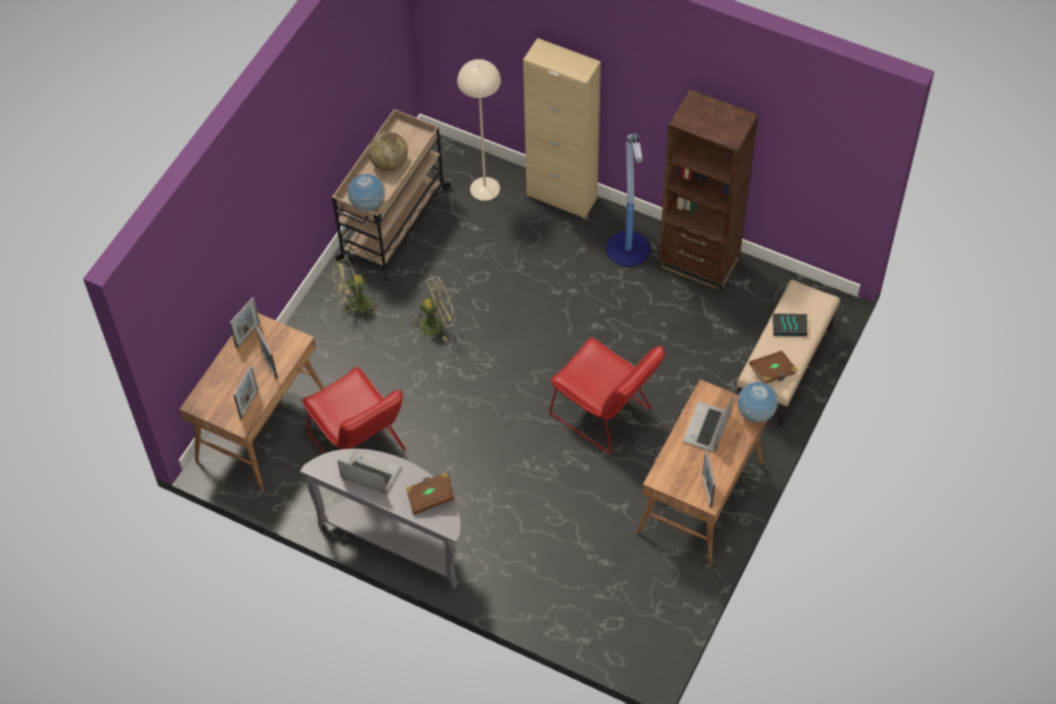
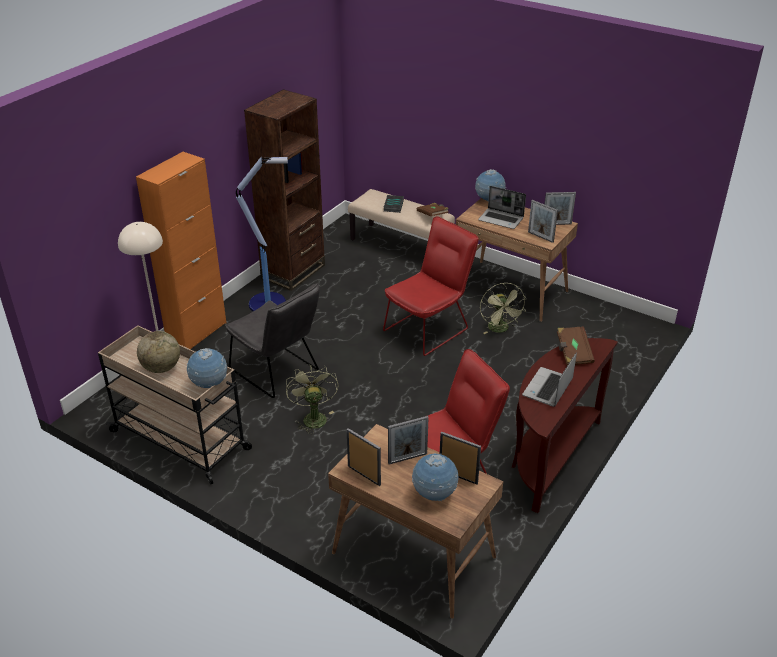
camera: 85 degrees left, 20 degrees down
(226, 388) = (434, 494): none -> globe
(354, 306) = (275, 474): green fan -> green fan (500, 329)
(397, 539) = (550, 456): grey console table -> brown console table
(504, 281) = (278, 372): none -> grey chair
(562, 196) = (197, 333): beige cabinet -> orange cabinet
(671, 472) = (540, 237): none -> picture frame

